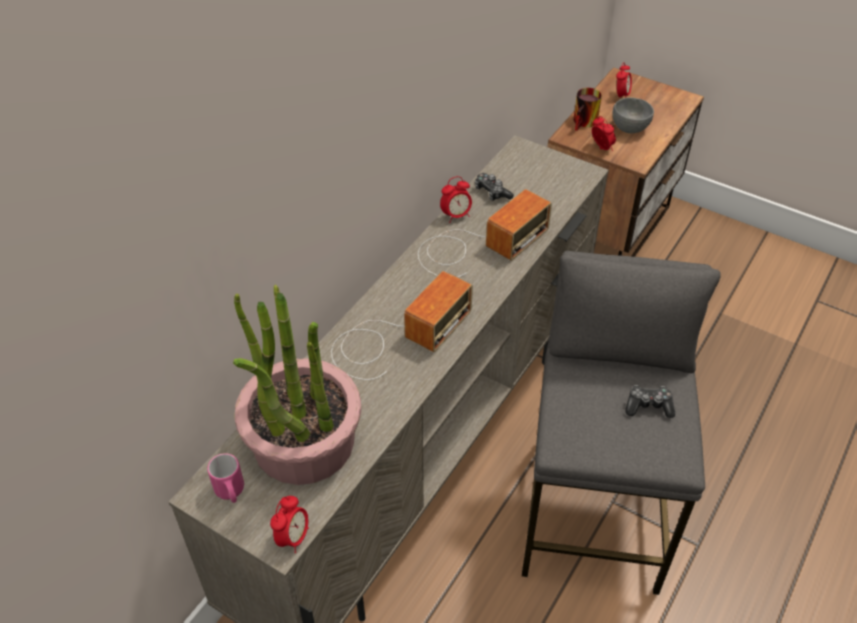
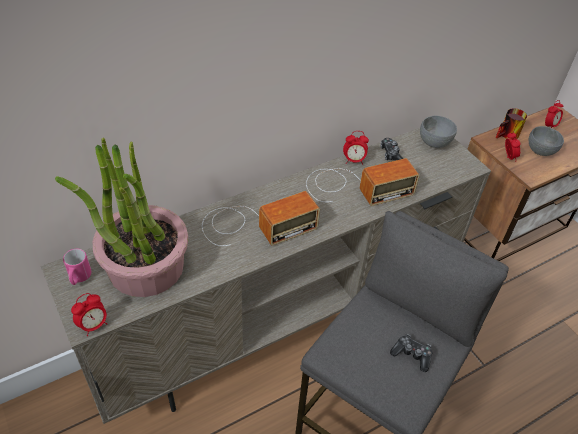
camera: 25 degrees right, 0 degrees up
(529, 161) = (434, 143): none -> grey bowl

